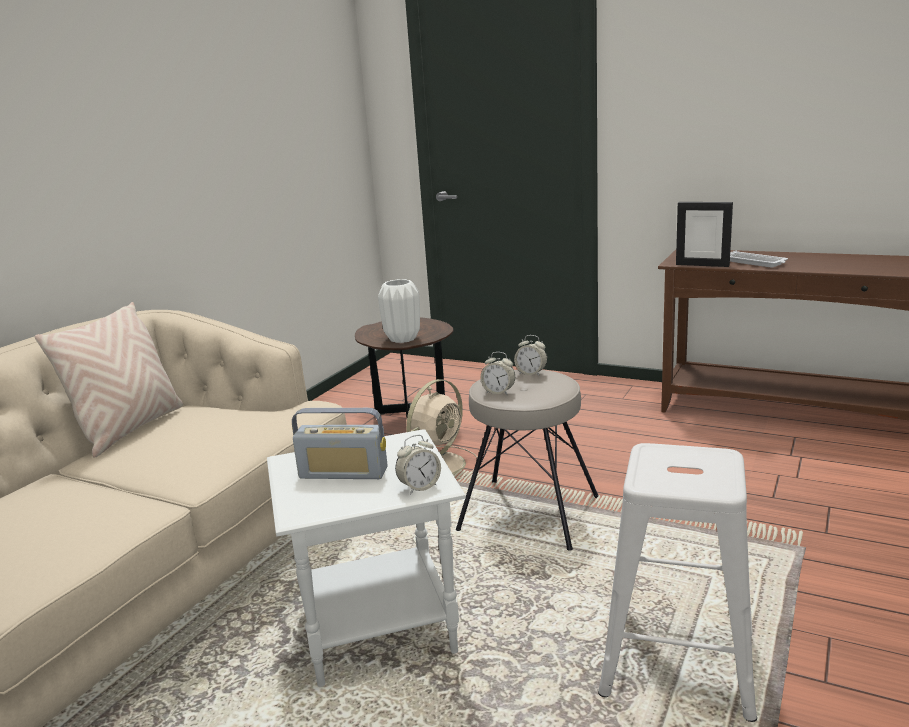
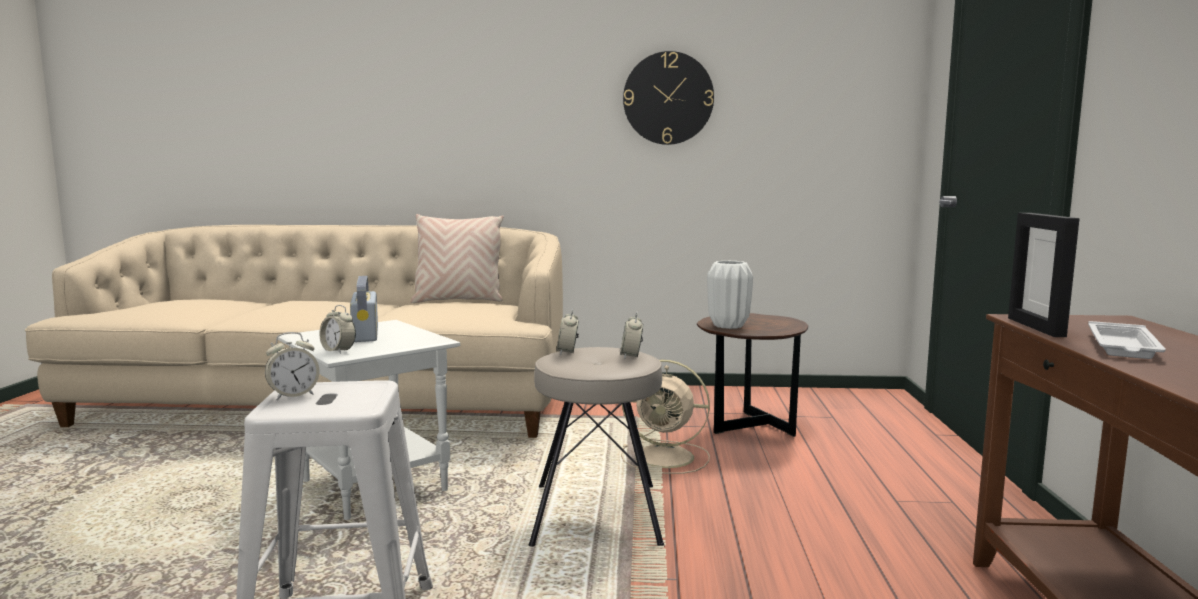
camera: 65 degrees right, 10 degrees down
(211, 125) = (668, 98): none -> wall clock
(677, 482) = (293, 395): none -> alarm clock

